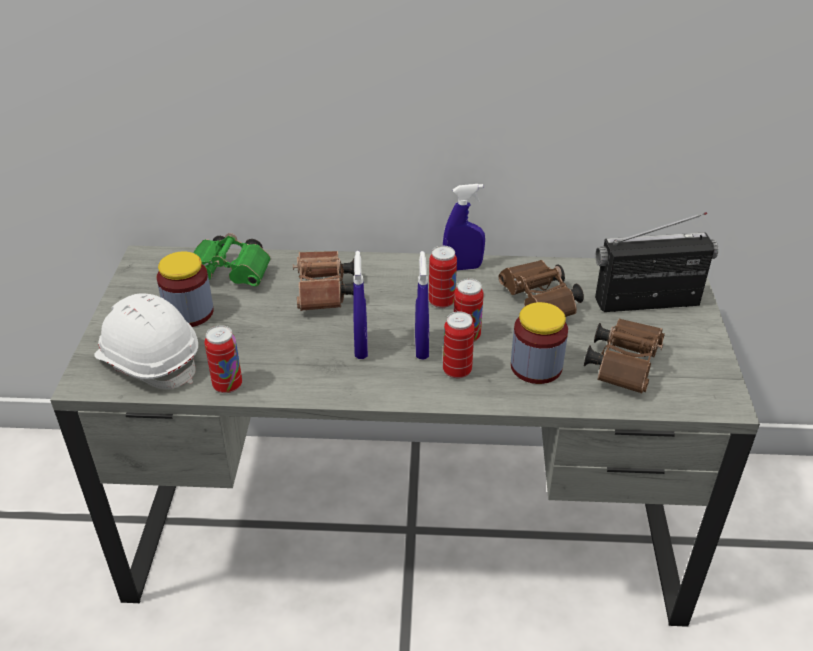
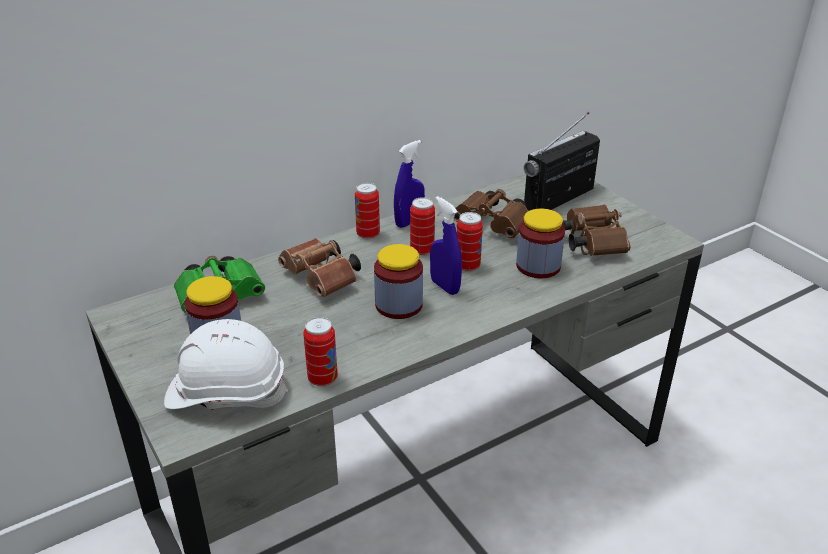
camera: 35 degrees left, 5 degrees down
(361, 347) = (399, 305): blue spray bottle -> jar
(457, 371) = (489, 291): can -> can (368, 234)

